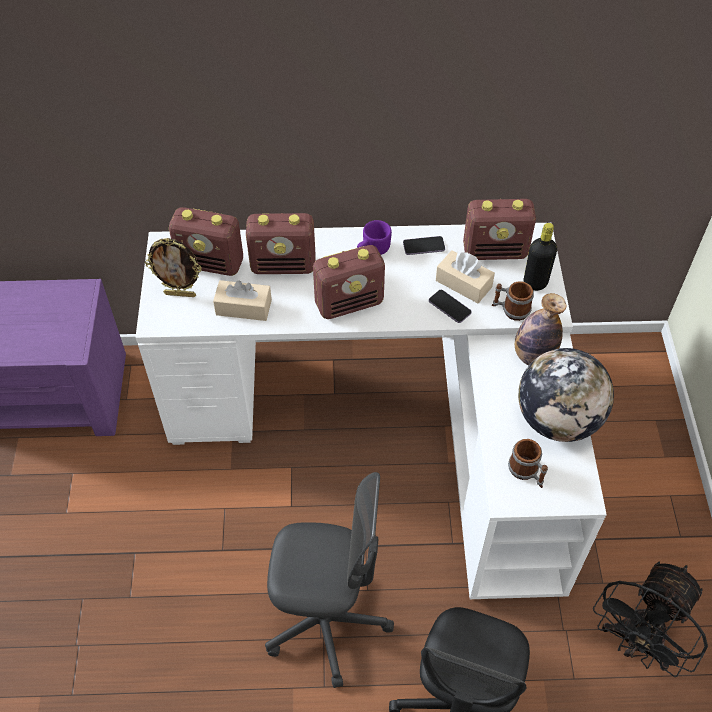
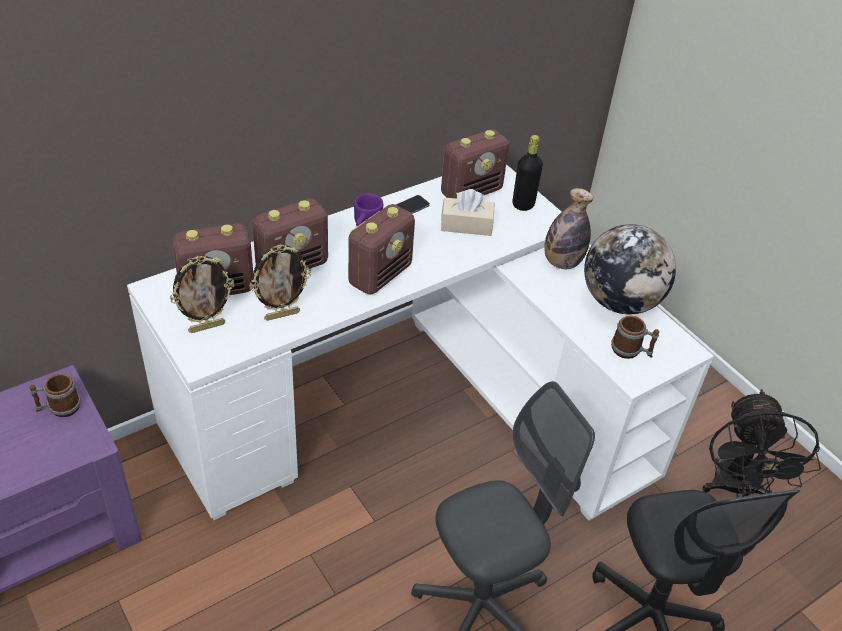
camera: 35 degrees left, 10 degrees down
(243, 307) = (282, 315): beige tissue box -> picture frame
(449, 307) = (470, 247): phone -> none
(510, 310) = (521, 231): mug -> mug (59, 408)

